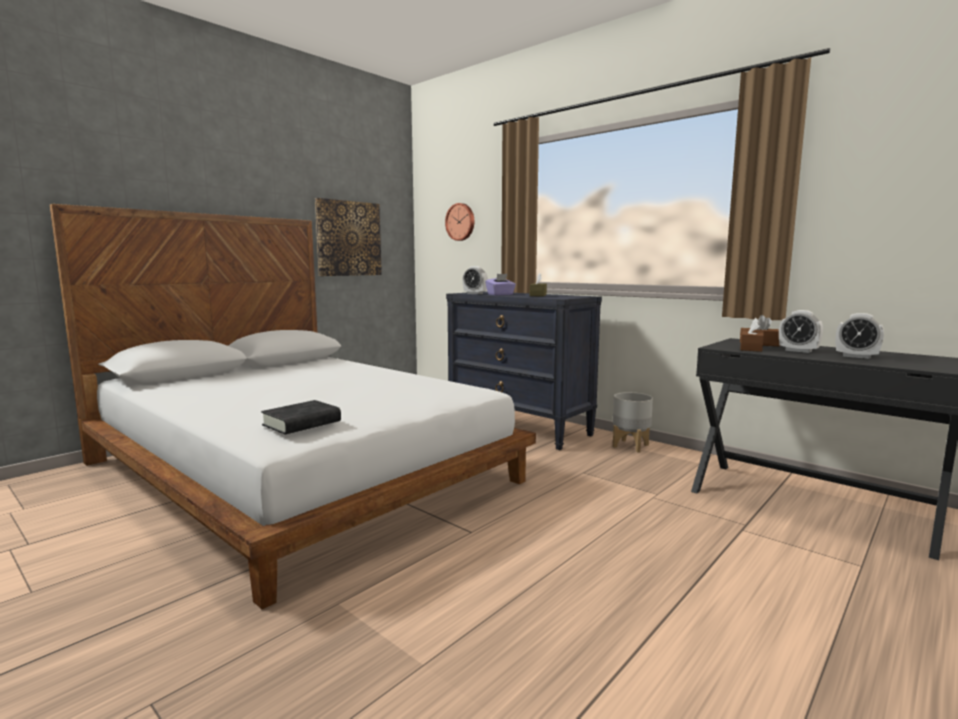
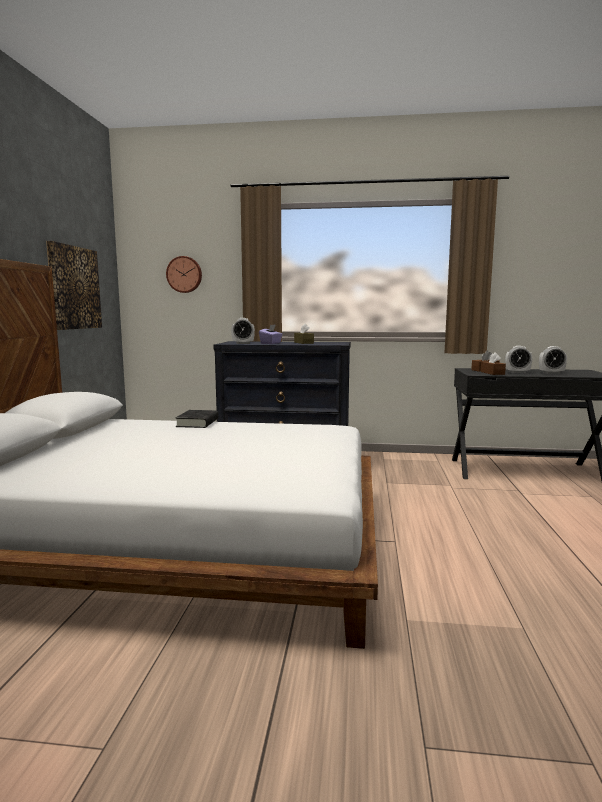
camera: 35 degrees left, 0 degrees up
(302, 423) = (302, 473): black book -> black book (197, 423)
(631, 446) = (382, 458): grey planter -> none

